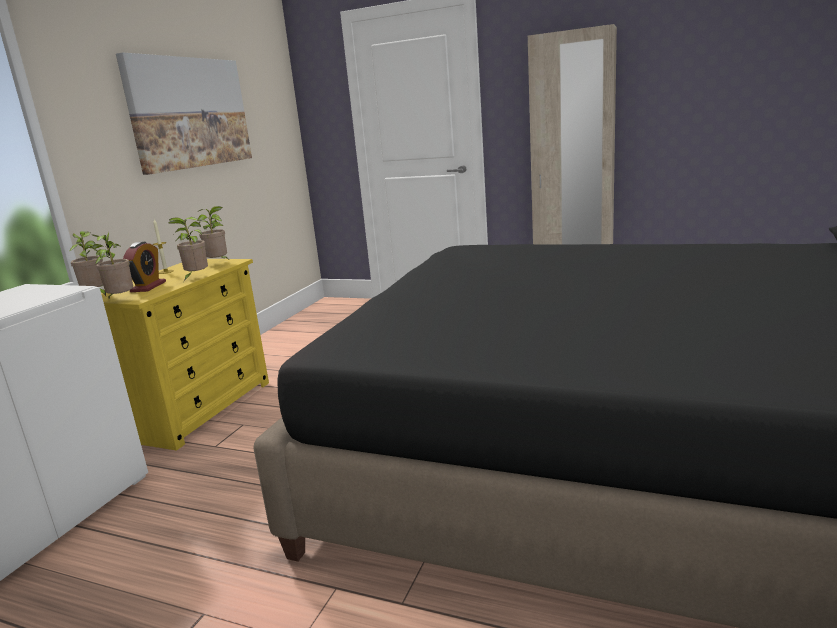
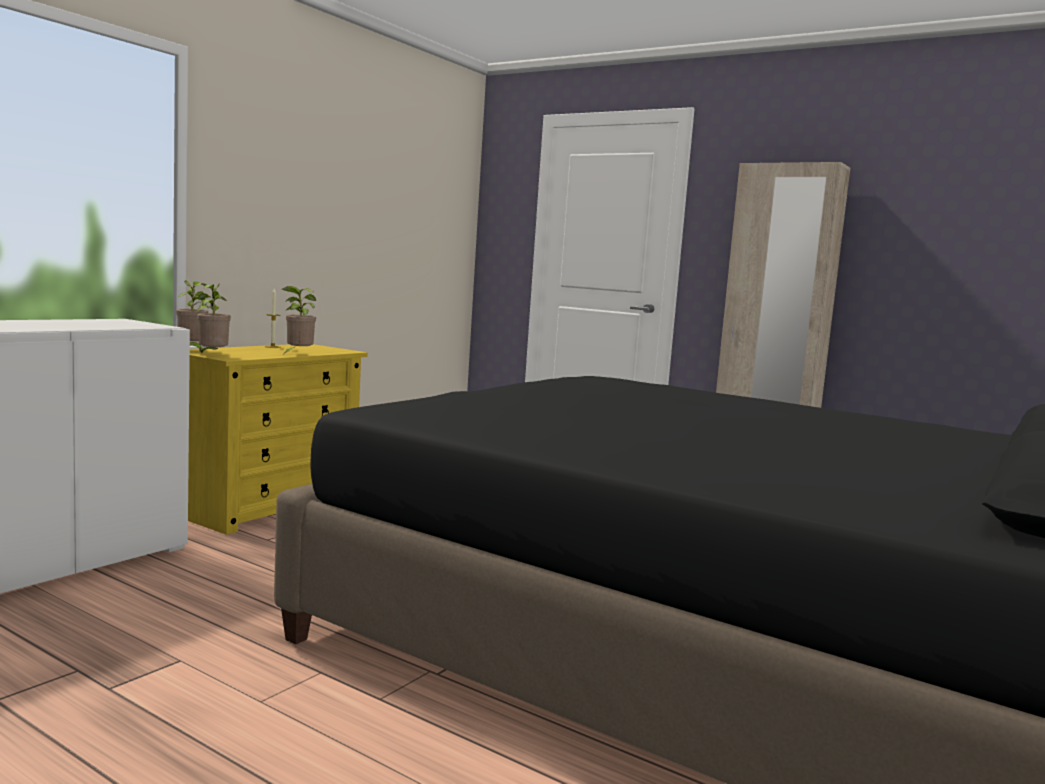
camera: 10 degrees right, 10 degrees down
(148, 287) = (246, 353): alarm clock -> none
(189, 113) = (347, 193): picture -> none
(219, 263) = (331, 350): potted plant -> none

